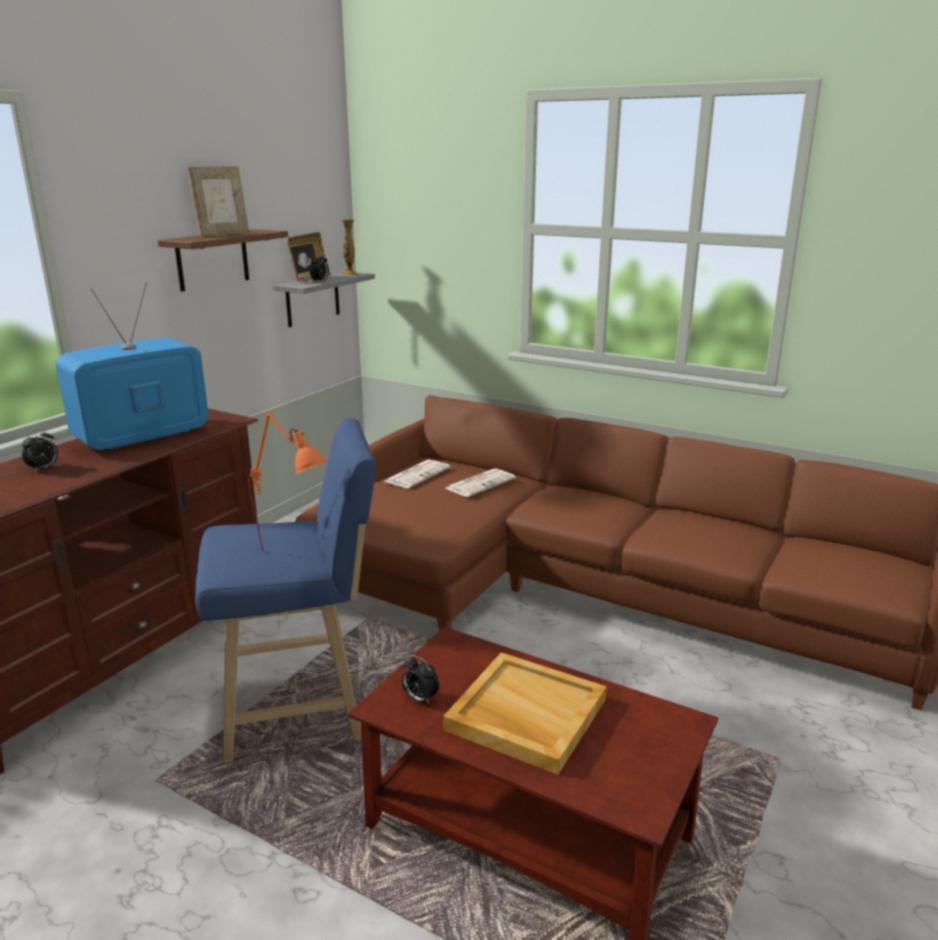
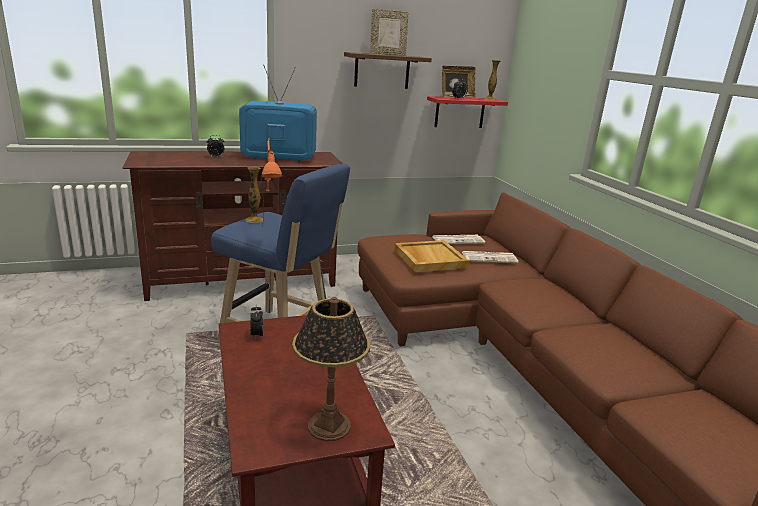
camera: 40 degrees right, 0 degrees up
(231, 546) = (254, 220): none -> vase
(312, 299) = (459, 112): grey shelf -> red shelf
(525, 715) = (288, 371): beige tray -> beige tray (429, 258)
(651, 740) = (328, 426): none -> table lamp

